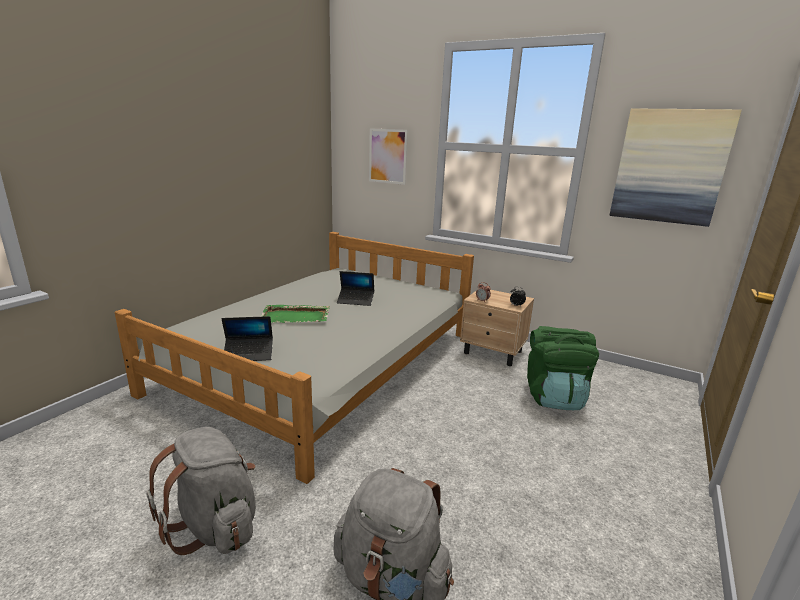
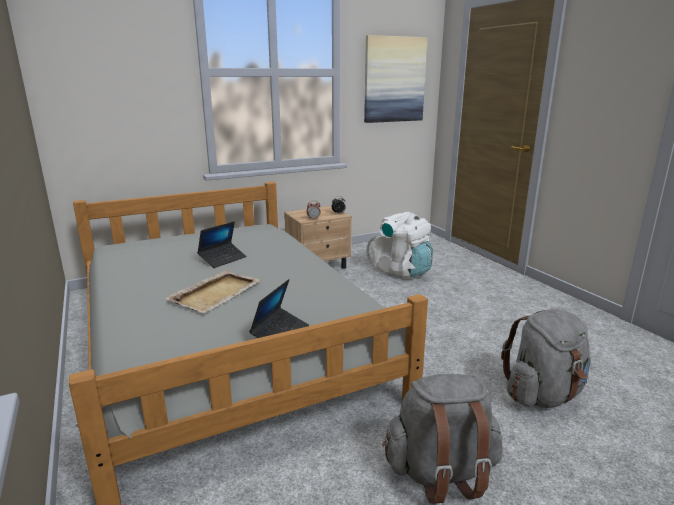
camera: 55 degrees left, 0 degrees up
(296, 316) = (216, 293): green tray -> beige tray
(388, 156) = (131, 89): picture -> none
(554, 397) = (401, 271): green backpack -> white backpack

